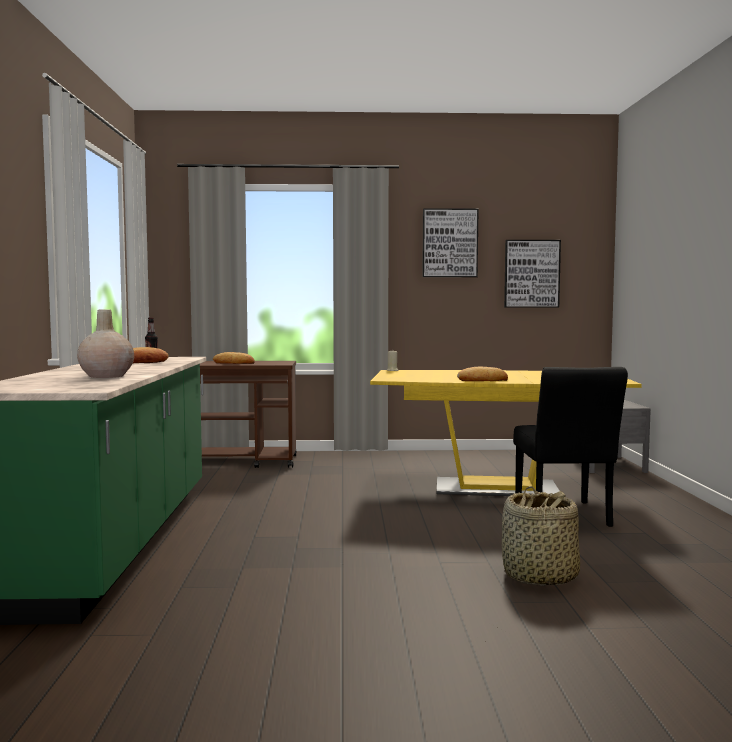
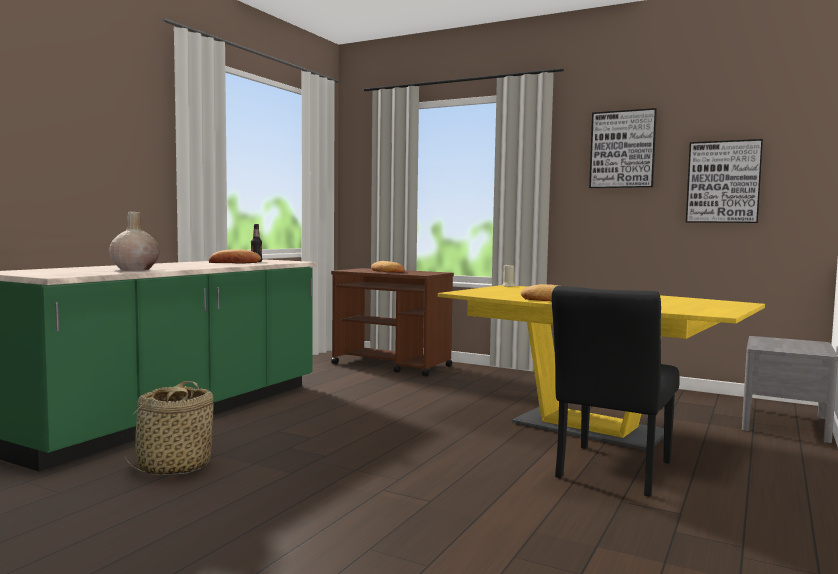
camera: 30 degrees right, 0 degrees up
(539, 576) = (451, 530): basket -> basket (173, 467)

